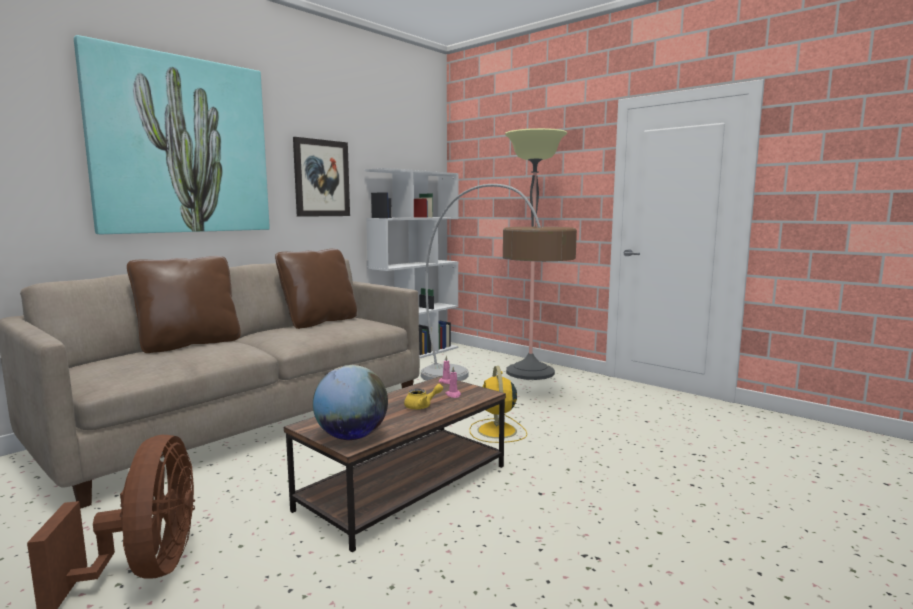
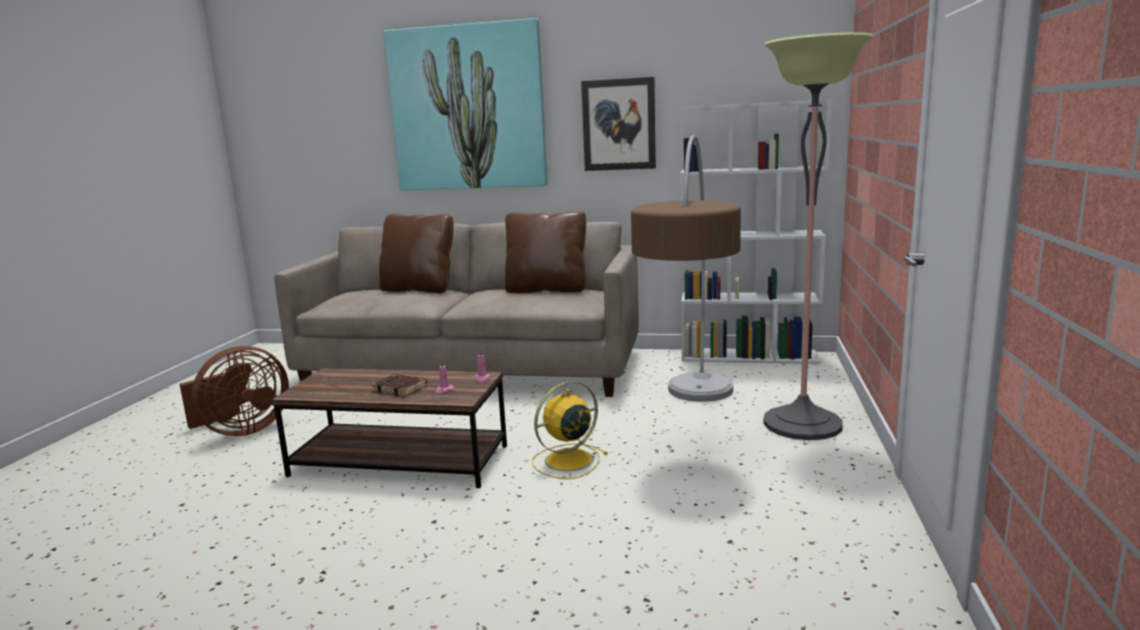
camera: 60 degrees right, 5 degrees up
(351, 437) = (311, 389): globe -> none
(422, 406) = (401, 389): yellow teapot -> brown book

